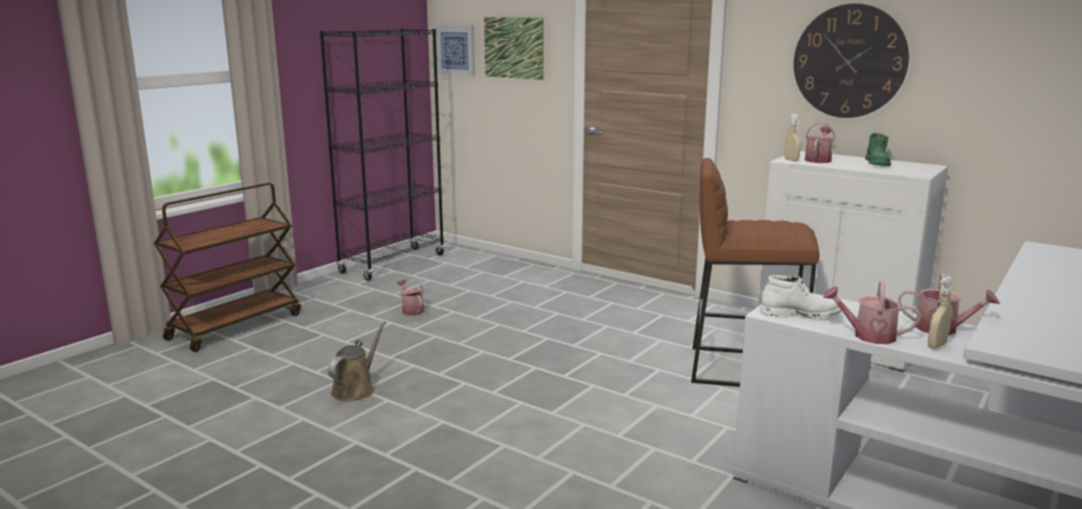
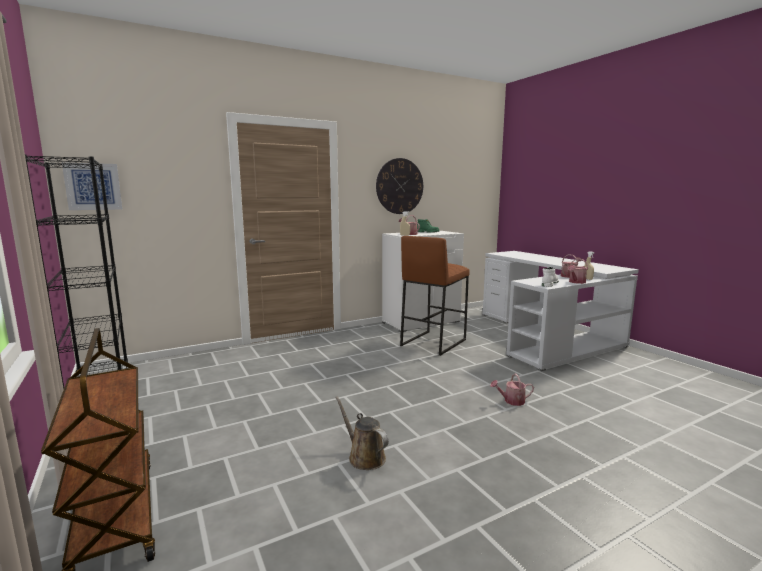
camera: 65 degrees left, 5 degrees down
(411, 310) = (230, 408): watering can -> watering can (511, 401)
(513, 47) = (168, 183): picture -> none

